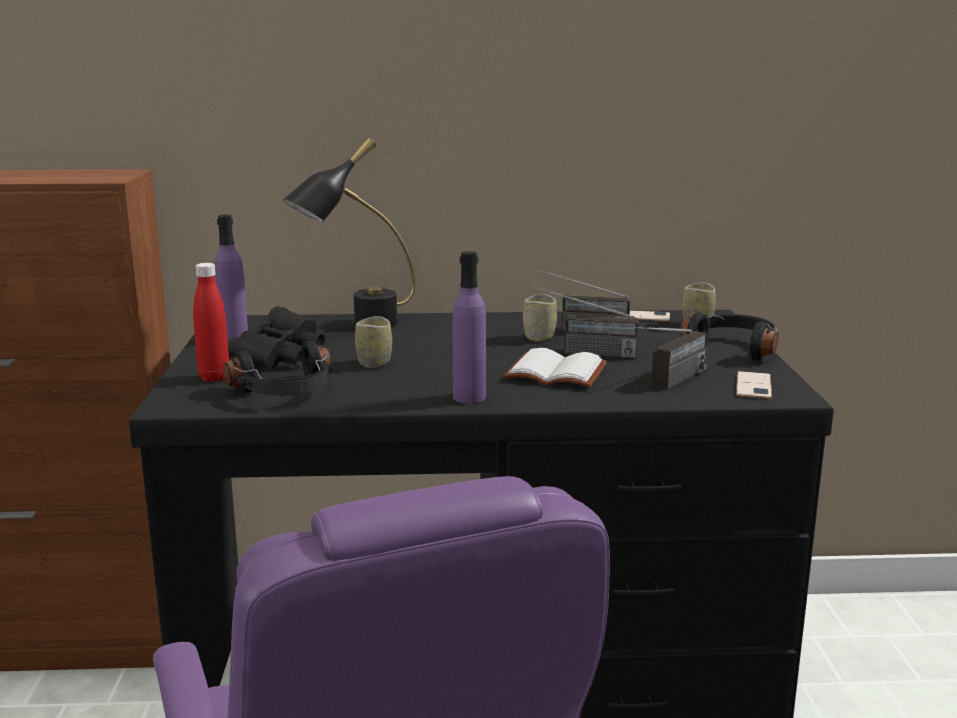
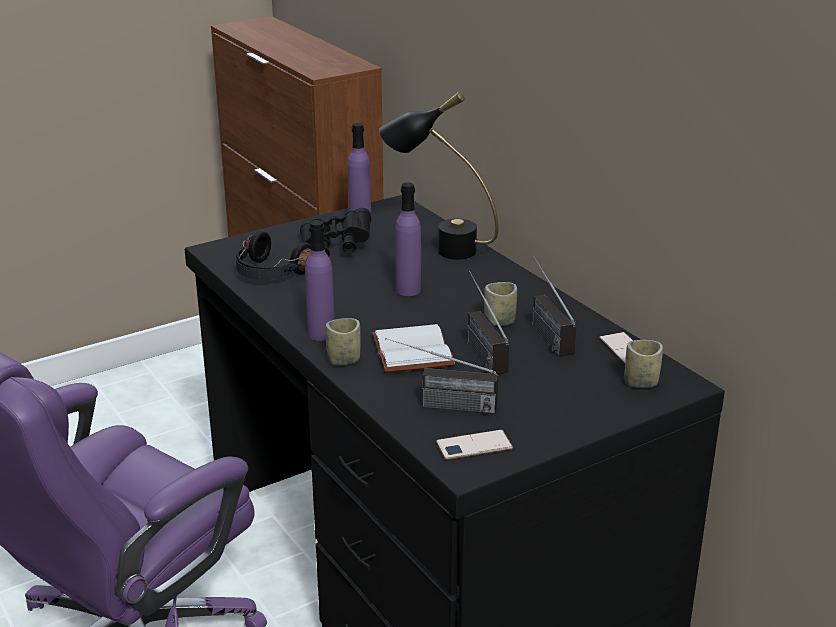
camera: 60 degrees right, 10 degrees up
(214, 377) = (276, 243): red bottle -> none
(374, 363) = (360, 280): cup -> cup (344, 360)
(427, 352) = (408, 290): none -> purple bottle
(734, 348) = (582, 416): black headphones -> none

